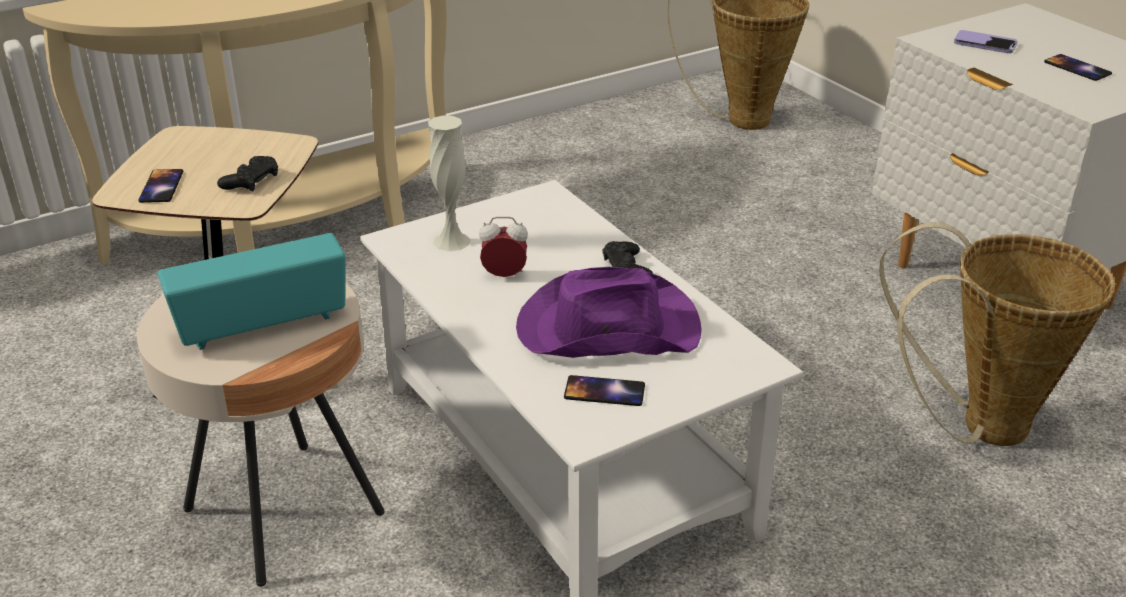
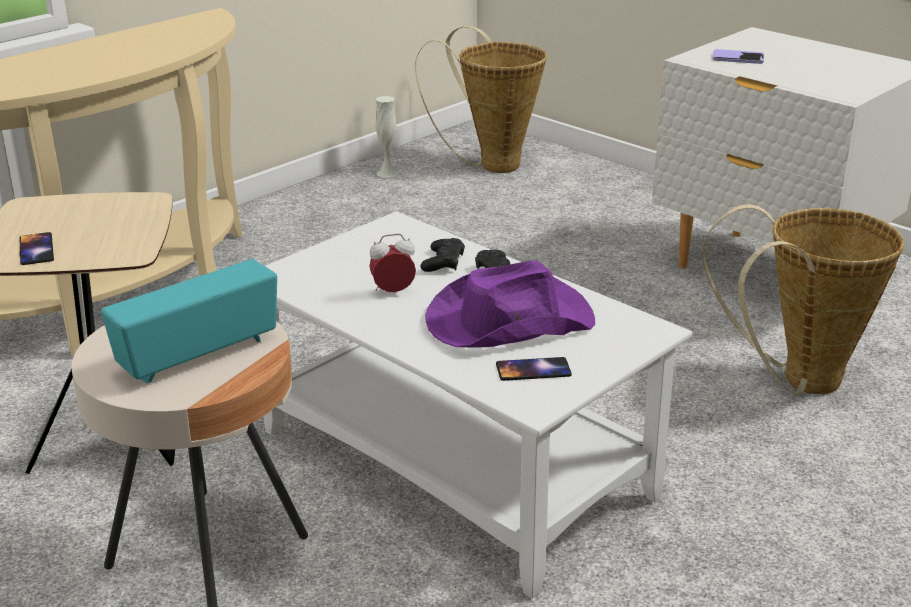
camera: 15 degrees left, 5 degrees down
(251, 181) = (125, 235): black game controller -> black game controller (443, 262)
(452, 241) = (328, 270): white vase -> white vase (387, 173)
(1077, 68) = (820, 69): phone -> none

